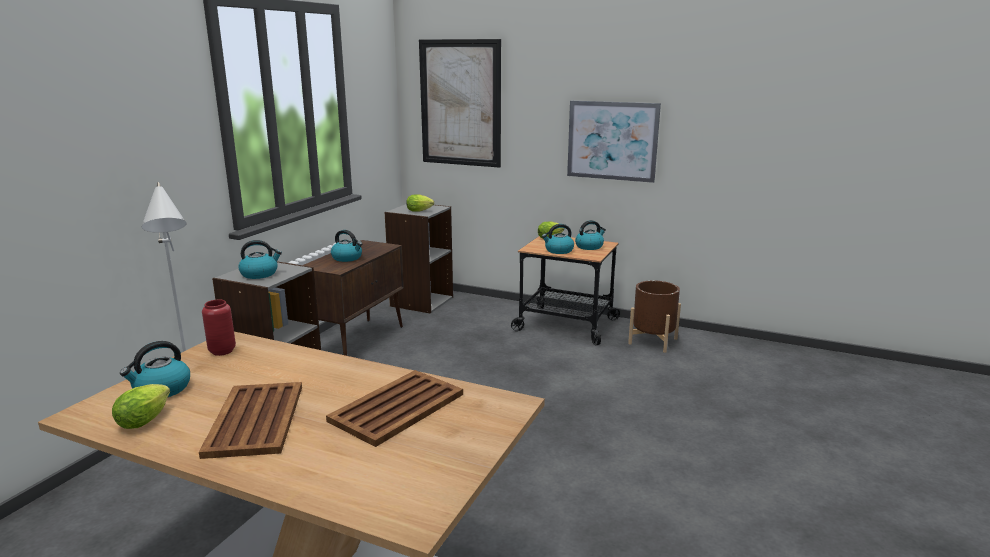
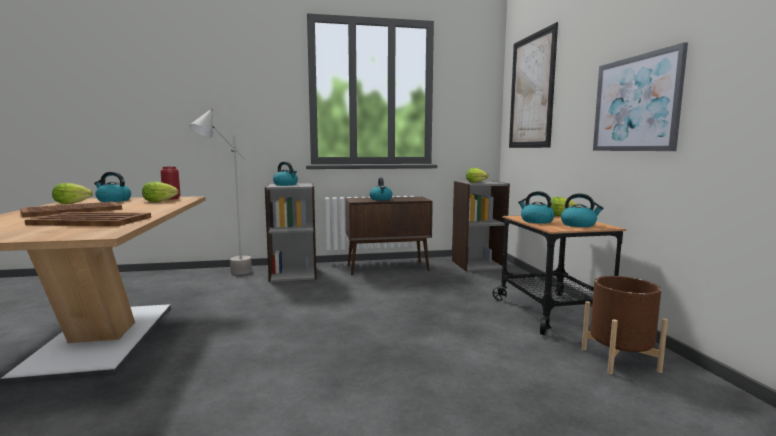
camera: 55 degrees right, 10 degrees down
(248, 359) = (161, 201): none -> lettuce

